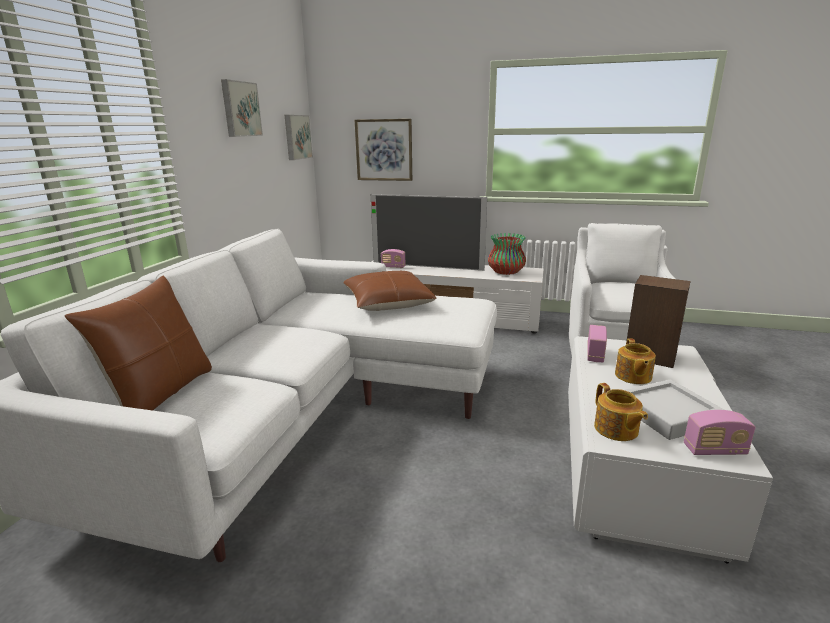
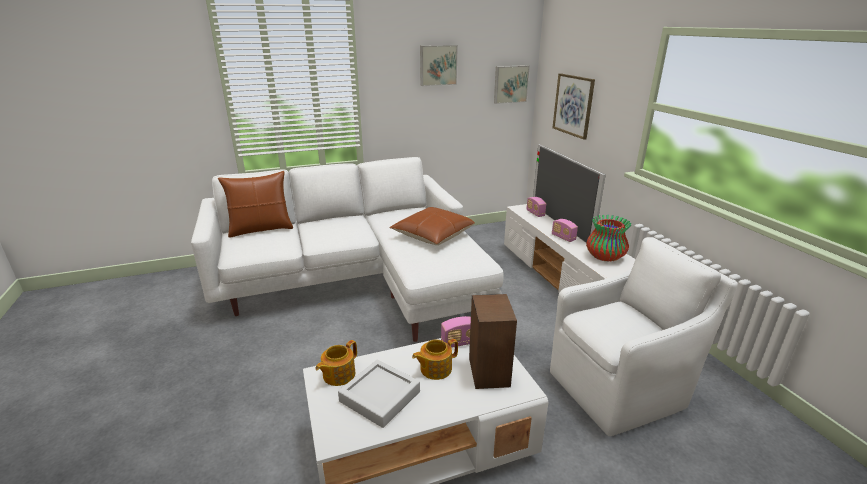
camera: 55 degrees right, 5 degrees up
(714, 450) = (338, 426): radio -> radio (563, 237)

